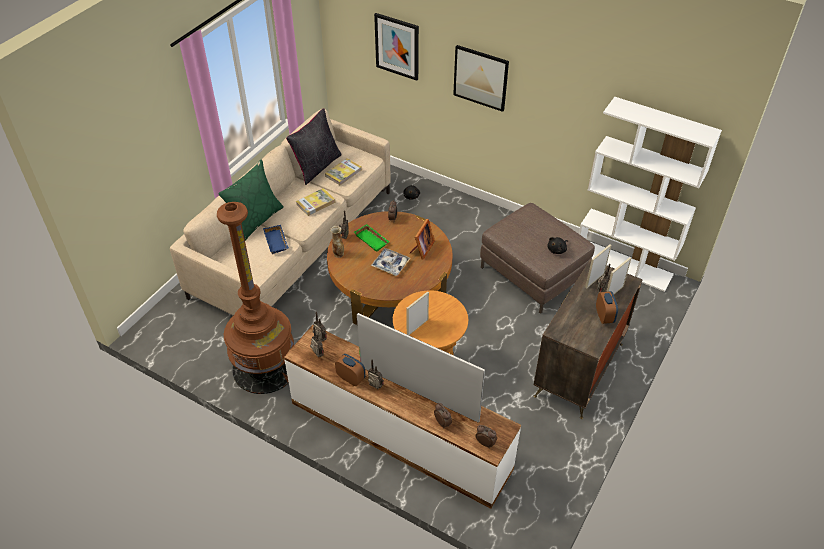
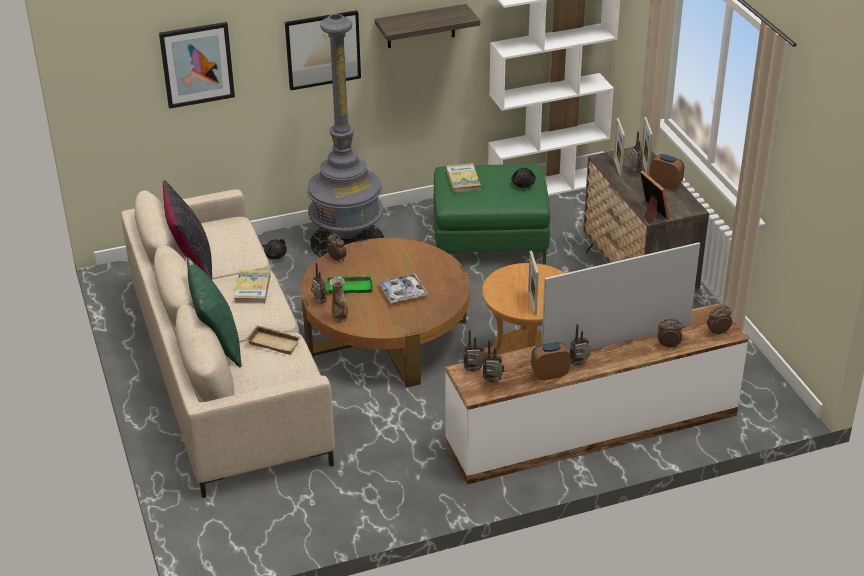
camera: 50 degrees left, 10 degrees down
(265, 367) = (390, 481): brown floor lamp -> none
(277, 241) = (275, 342): blue tray -> beige tray
(343, 173) = (231, 248): book -> book (463, 180)
(422, 249) = (407, 263): picture frame -> picture frame (651, 212)
(458, 215) = (347, 241): none -> grey floor lamp
(533, 273) = (490, 240): brown ottoman -> green ottoman
(555, 96) = (421, 26): none -> shelf

